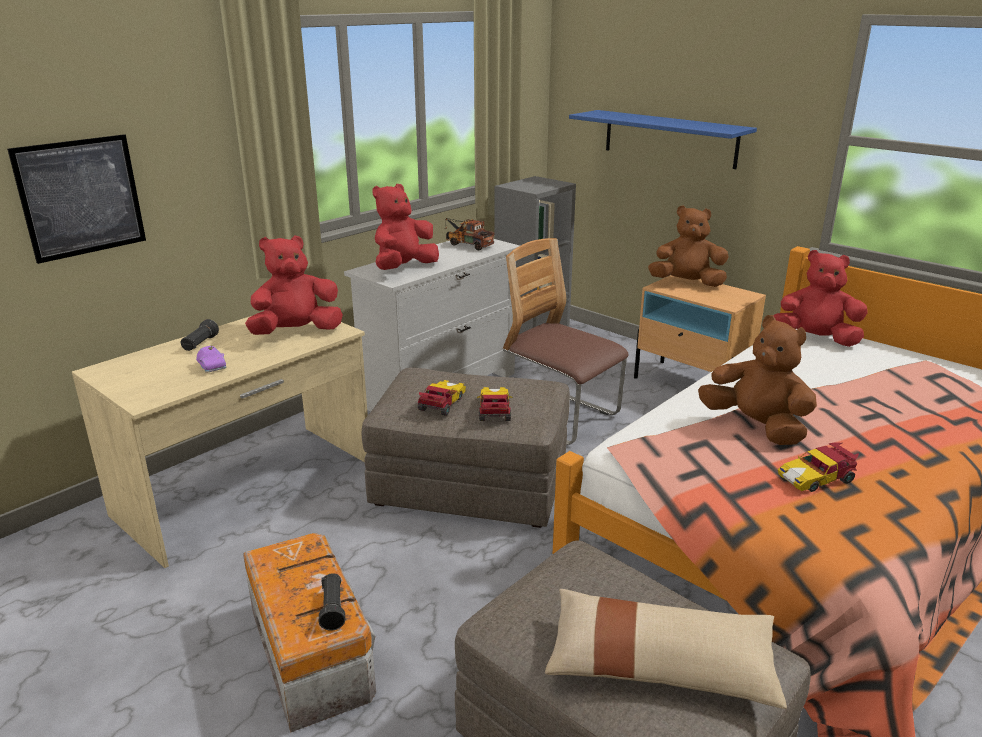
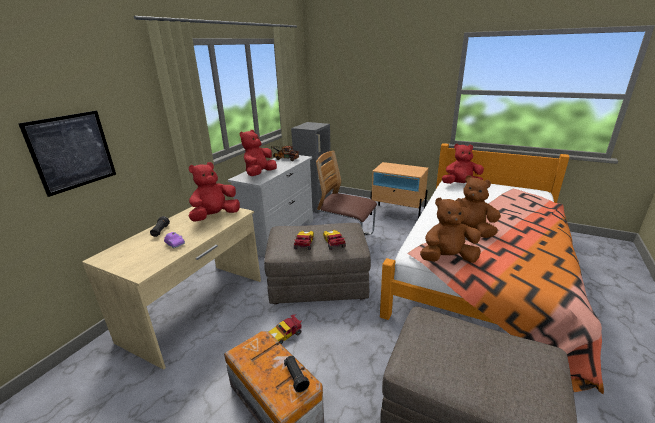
camera: 15 degrees left, 0 degrees up
(660, 664) = (503, 370): beige pillow -> none
(669, 138) = (372, 98): blue shelf -> none
(687, 283) = (391, 166): brown plush toy -> brown plush toy (447, 258)
(817, 479) = (512, 252): toy car -> toy car (285, 335)

